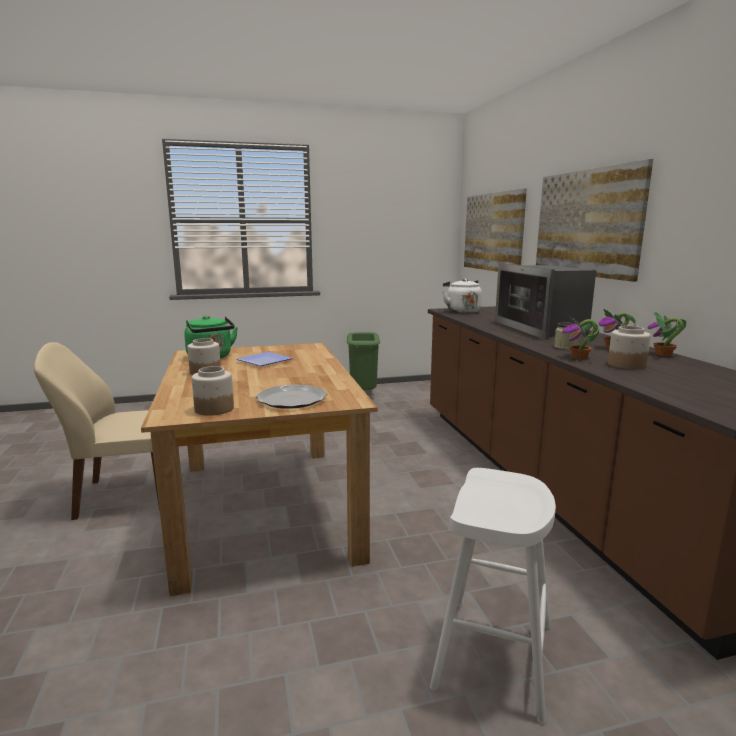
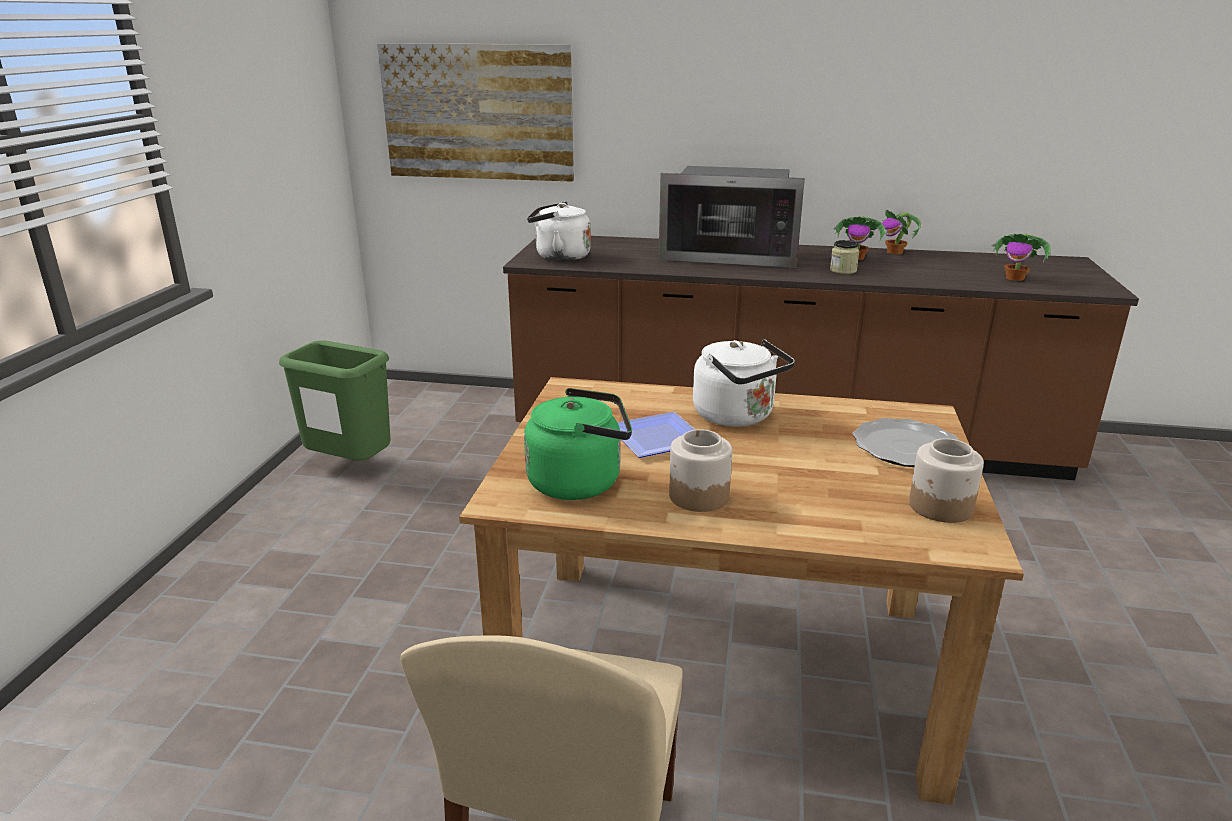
camera: 65 degrees left, 10 degrees up
(304, 369) = (737, 417): none -> white kettle
(493, 654) = (1072, 573): white stool -> none
(579, 357) = (895, 277): potted plant -> potted plant (1015, 278)
(586, 223) = (722, 104): picture -> none
(626, 365) = (935, 272): jar -> none

